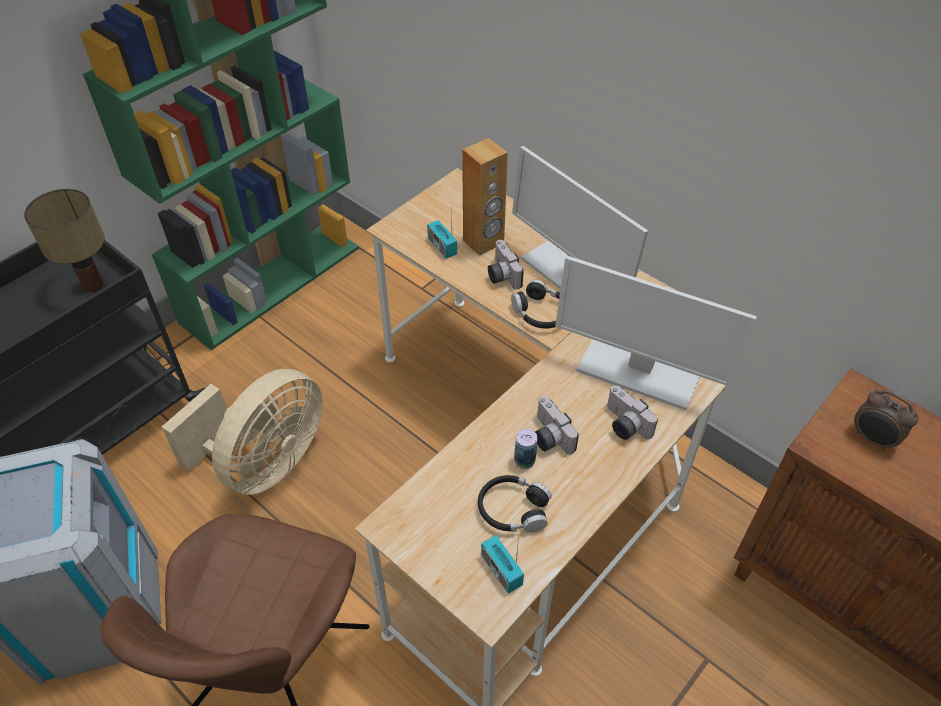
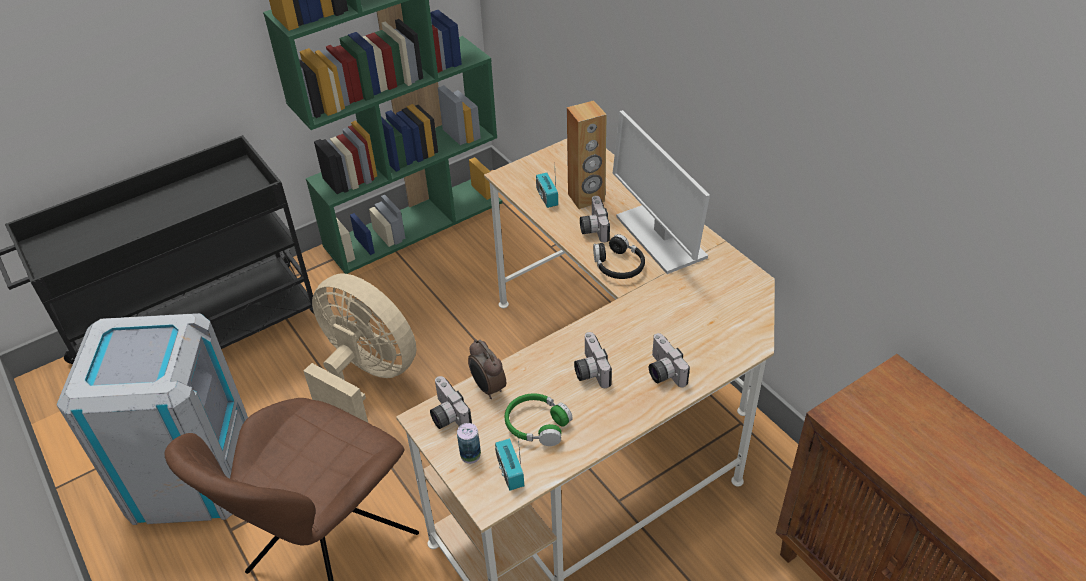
camera: 15 degrees right, 5 degrees down
(92, 285) = (241, 192): table lamp -> none
(265, 464) = (366, 378): beige fan -> beige fan turned 105 degrees counterclockwise
(411, 517) = (446, 415): none -> camera
(513, 510) = (537, 425): black headphones -> green headphones
(524, 461) = (560, 387): can -> can (470, 455)
(637, 371) = (691, 328): monitor -> none
(872, 439) = (893, 418): alarm clock -> alarm clock (488, 388)

